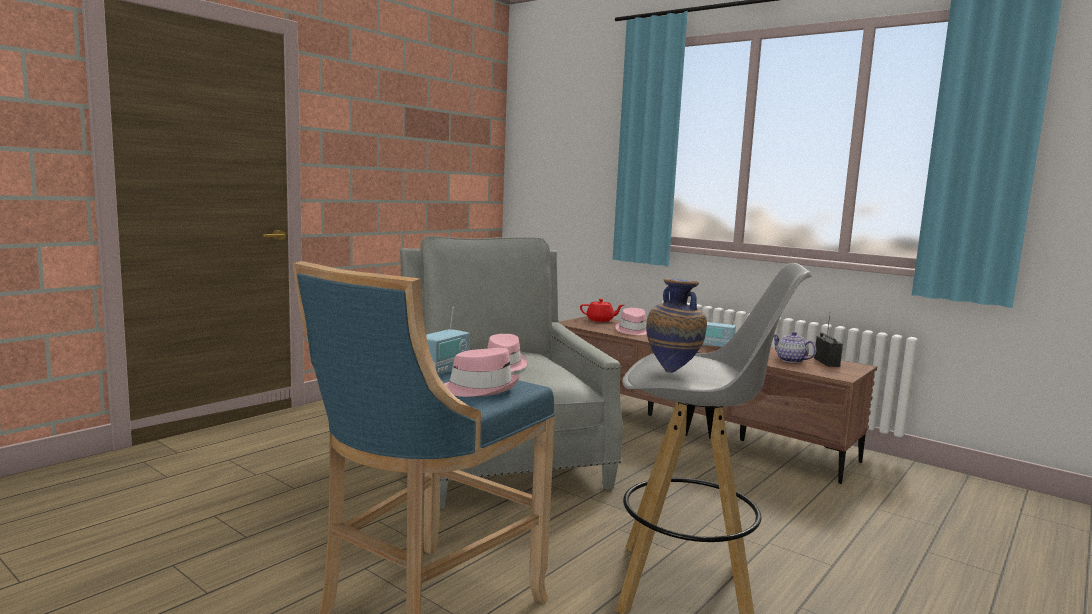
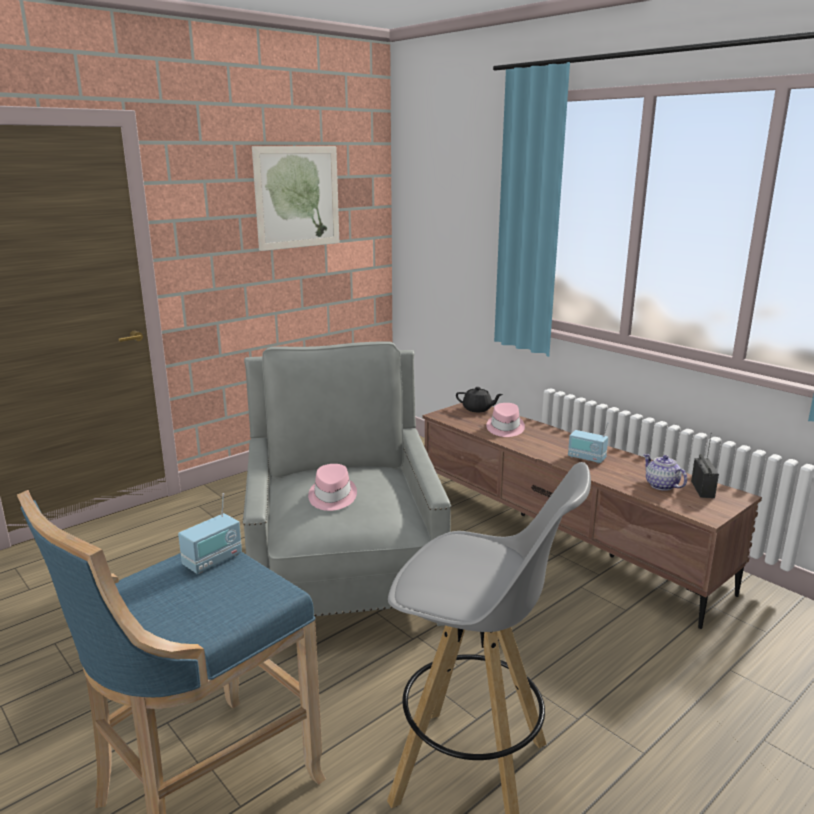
camera: 10 degrees right, 10 degrees up
(428, 126) = (297, 197): none -> picture
(480, 388) = (232, 597): pink hat -> none
(600, 320) = (477, 409): red teapot -> black teapot
(673, 371) = (445, 576): vase -> none

